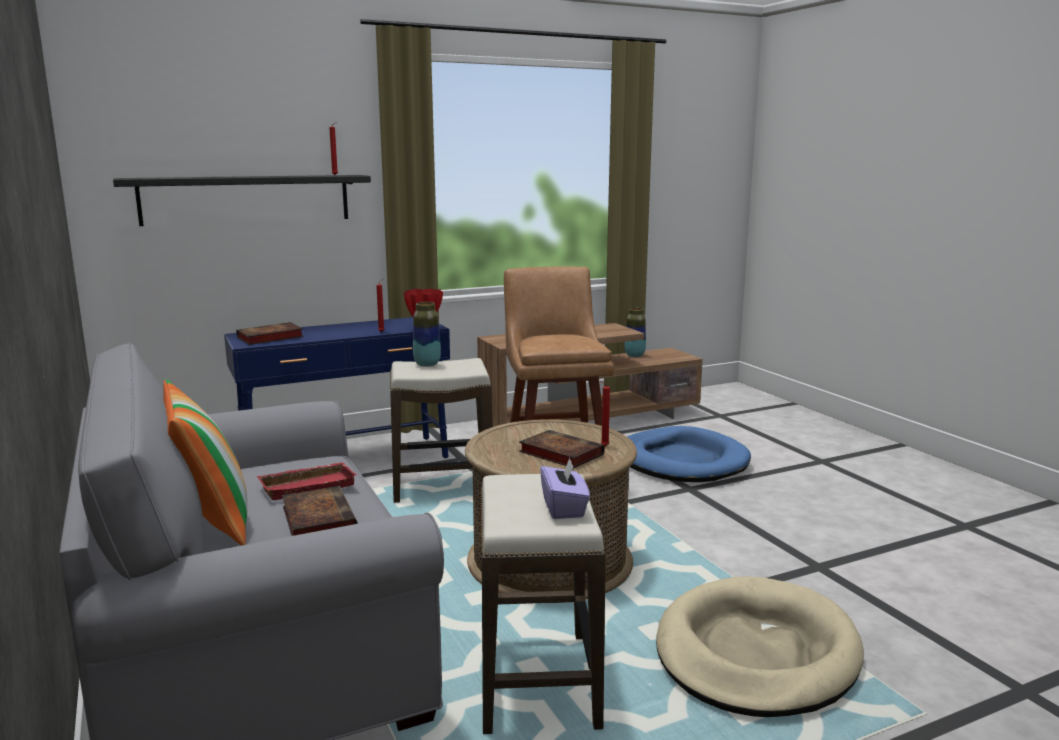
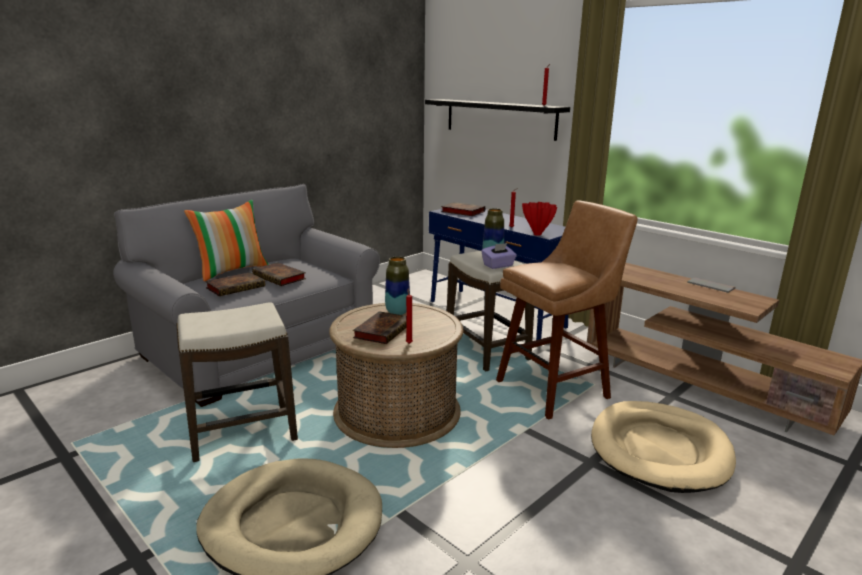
camera: 70 degrees right, 5 degrees up
(308, 485) = (280, 277): red tray -> book
(564, 508) = (217, 326): purple tissue box -> purple tissue box (498, 265)
(634, 355) = (785, 344): vase -> vase (397, 312)
(681, 461) = (659, 450): blue dog bed -> beige dog bed

